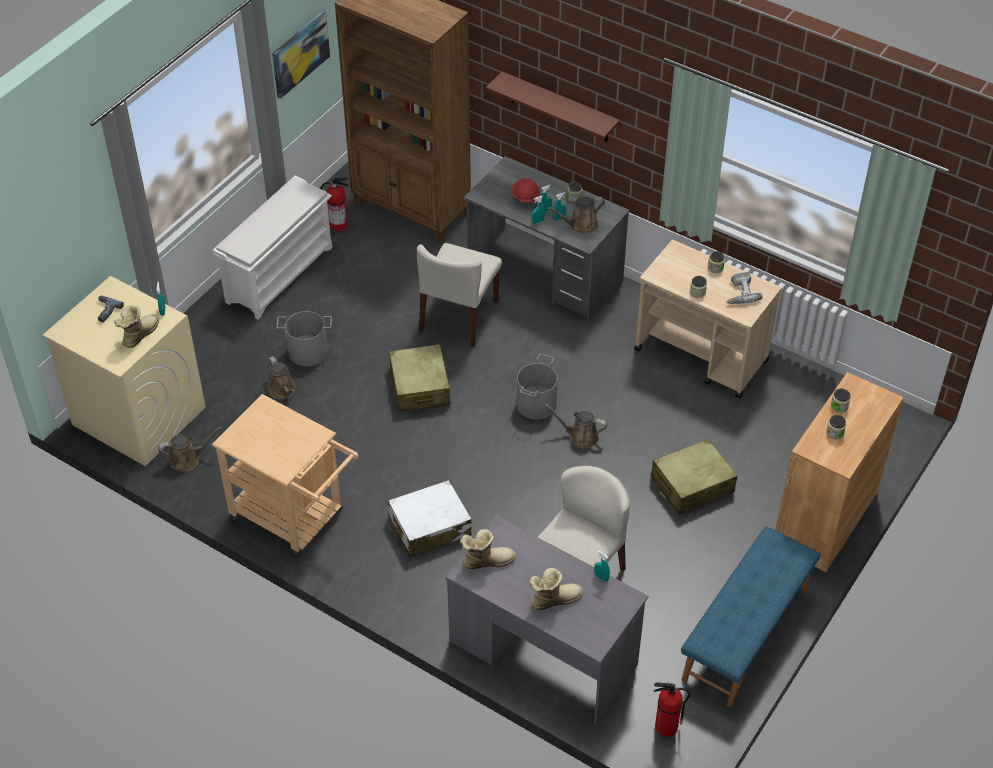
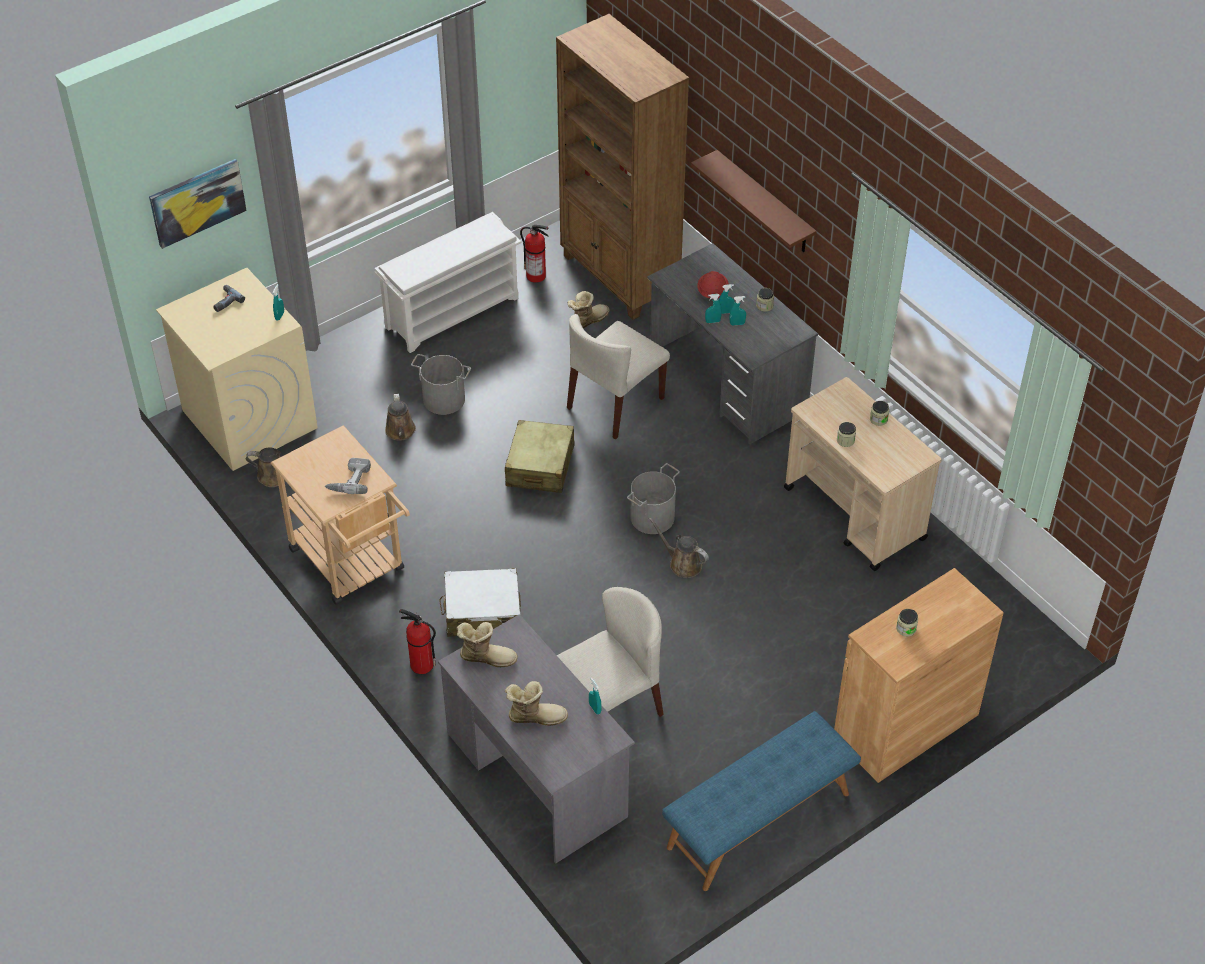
camera: 20 degrees right, 0 degrees up
(138, 335) = (245, 333): boot -> boot (587, 320)
(300, 54) = (522, 84): picture -> picture (197, 202)
(580, 225) = (756, 336): brown watering can -> none
(665, 727) = (626, 889): fire extinguisher -> fire extinguisher (421, 665)
(691, 485) = (777, 648): beige suitcase -> none
(739, 293) = (891, 453): power drill -> power drill (349, 480)
(839, 406) = (926, 602): jar -> none

